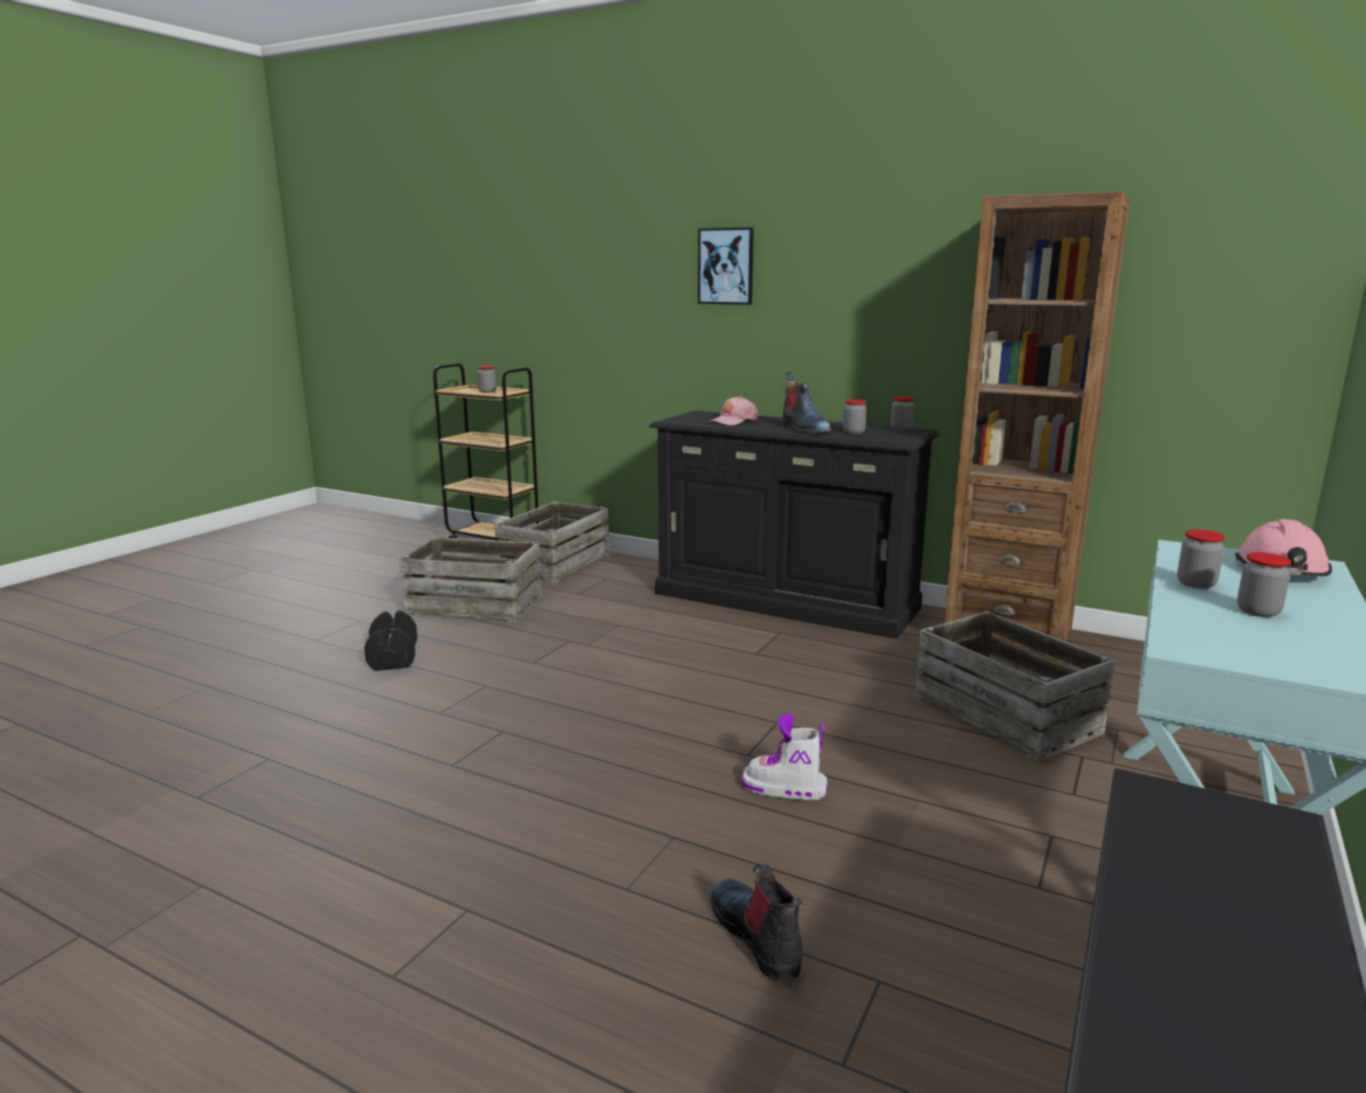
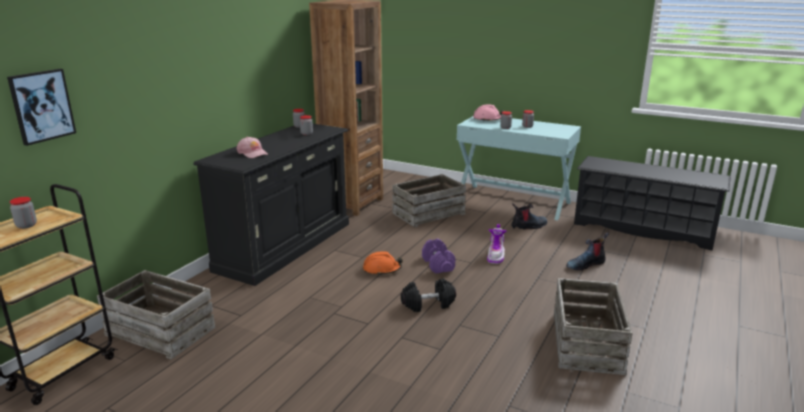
camera: 90 degrees left, 5 degrees up
(393, 657) = (352, 385): black dumbbell -> black dumbbell (428, 304)
(475, 605) = (248, 361): crate -> crate (585, 343)
(709, 669) = (382, 269): none -> orange hard hat
(726, 266) = (190, 53): picture -> picture (41, 106)
(732, 718) = (437, 265): none -> purple dumbbell
(803, 429) = (291, 141): boot -> boot (529, 226)

